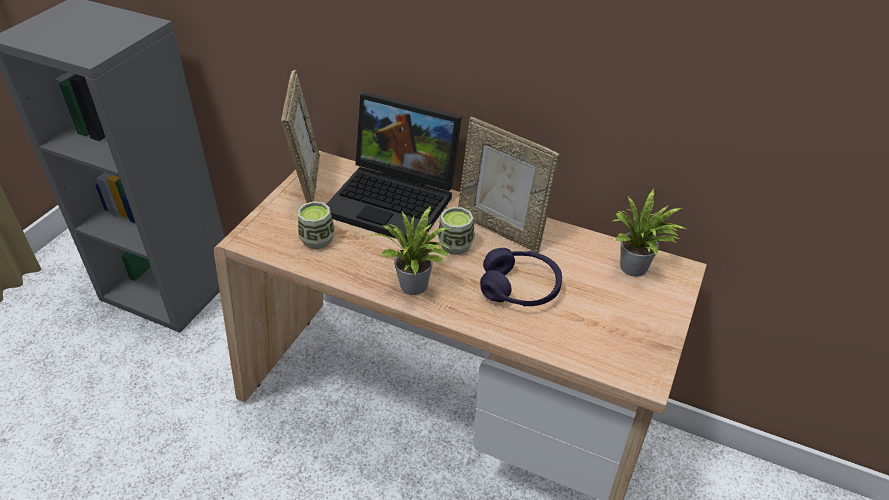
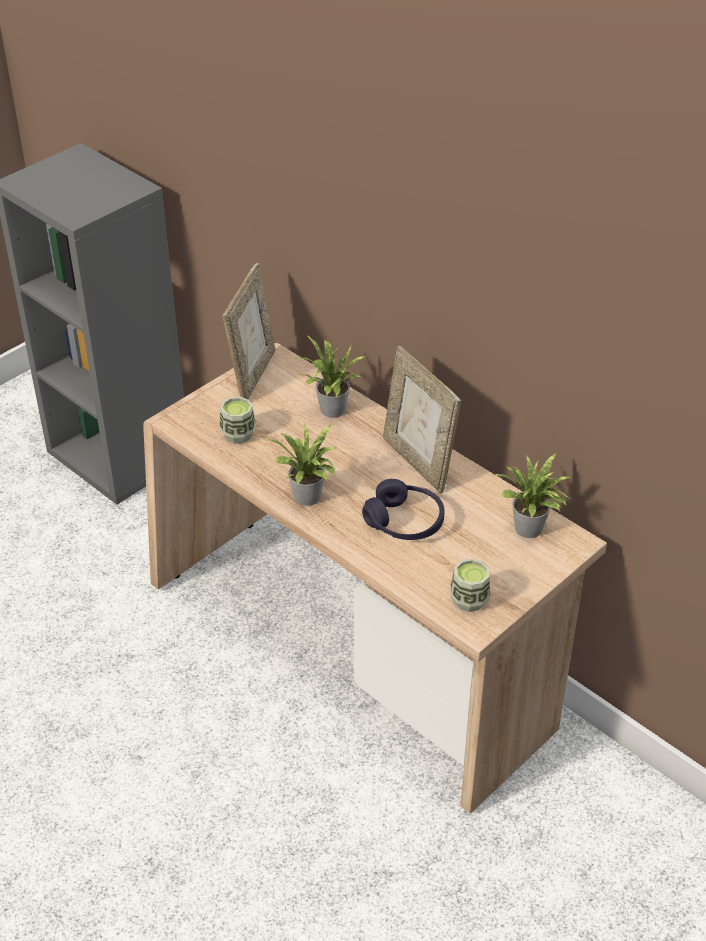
camera: 20 degrees right, 0 degrees up
(396, 200) = (330, 411): laptop -> potted plant
(455, 245) = (365, 468): cup -> cup (469, 600)

